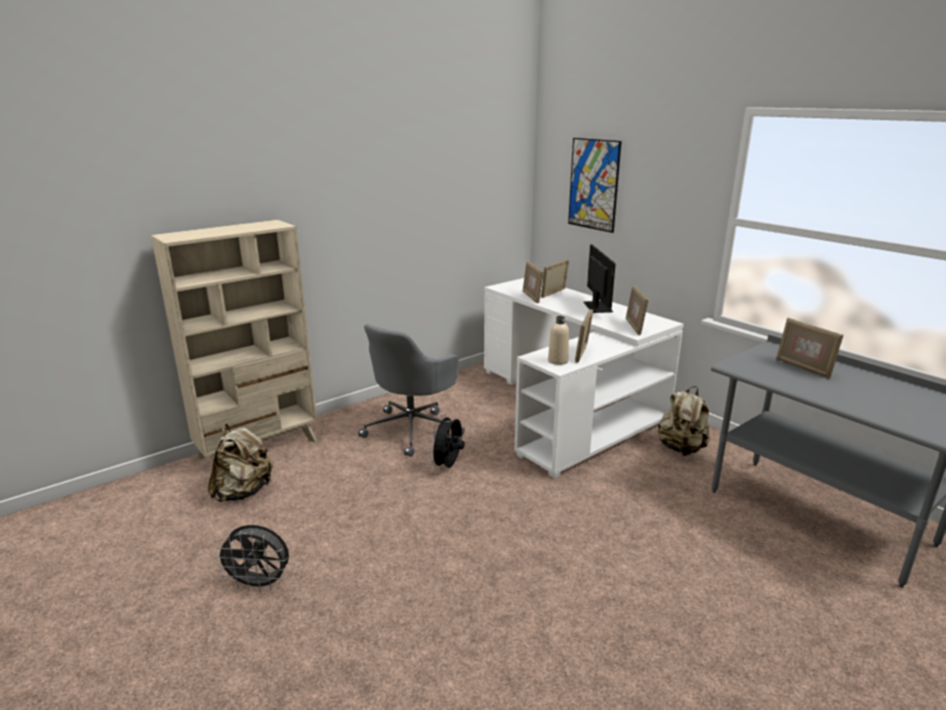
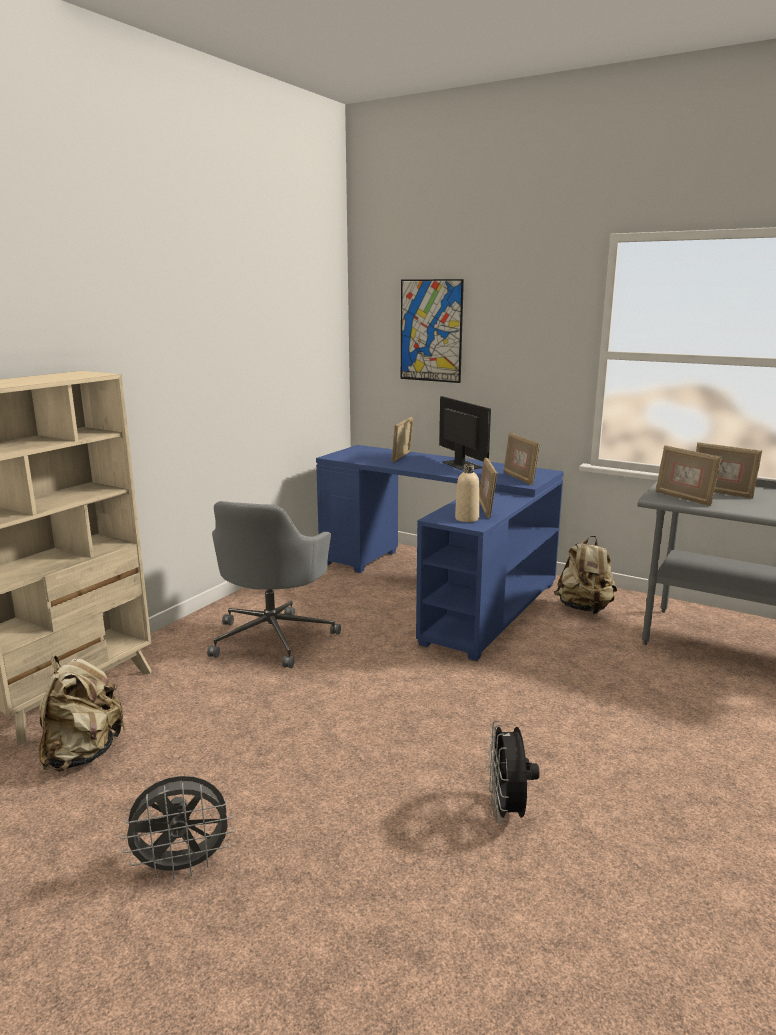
camera: 20 degrees left, 5 degrees down
(448, 466) = (345, 670): black fan -> black fan (507, 812)
(532, 297) = (381, 462): picture frame -> picture frame (684, 498)
(570, 408) = (443, 587): white desk -> blue desk

